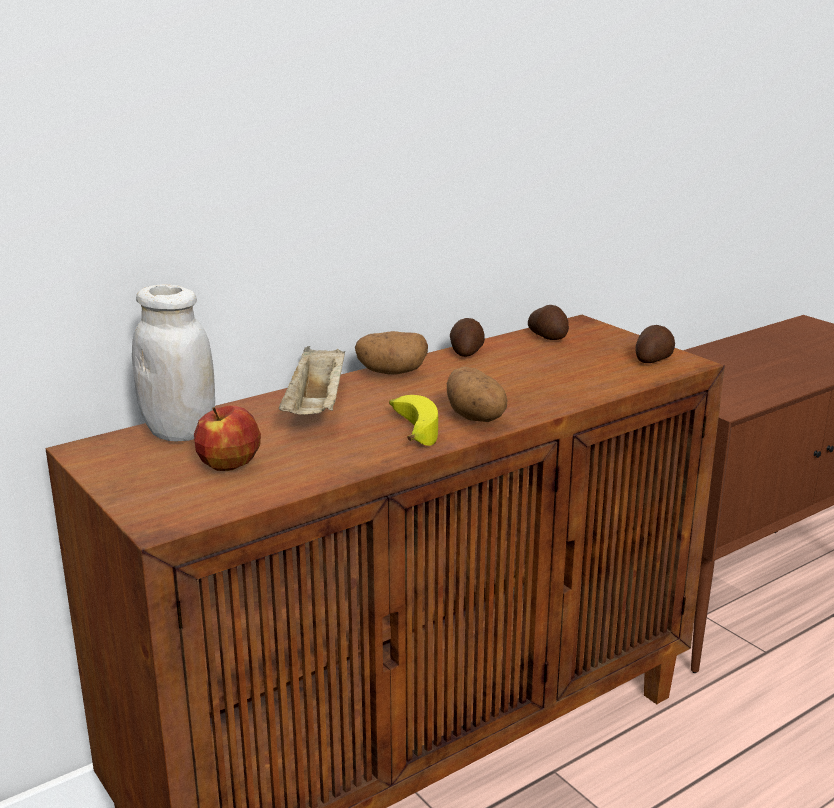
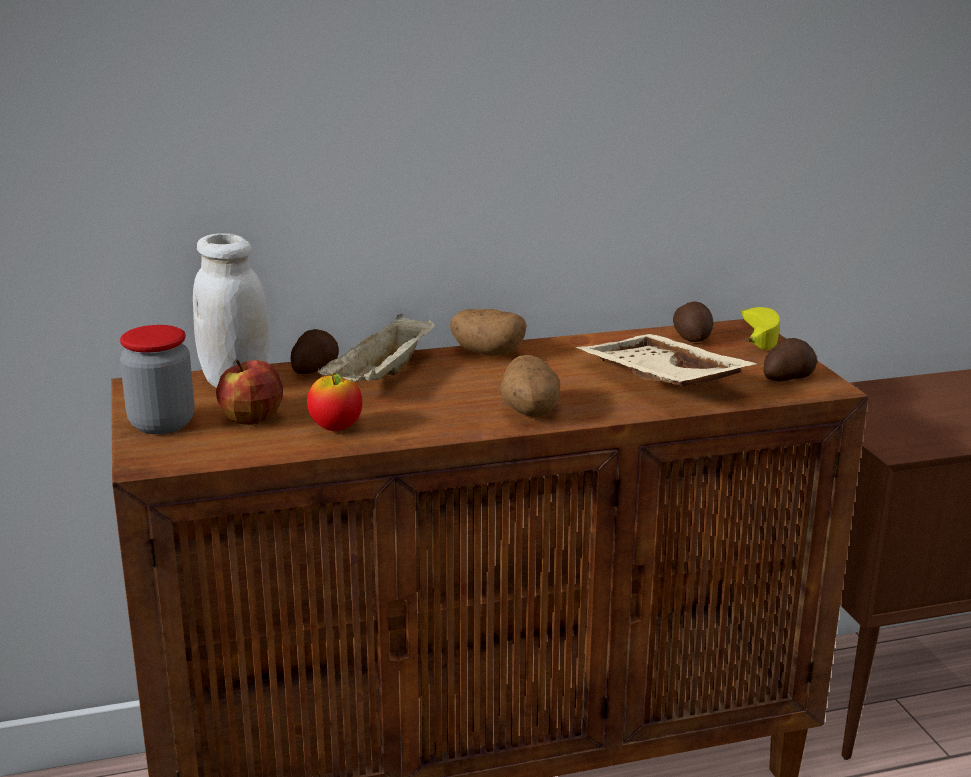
camera: 20 degrees right, 0 degrees up
(141, 483) = (162, 424): none -> jar
(318, 460) = (336, 428): none -> apple
(411, 429) = (454, 412): banana -> banana (755, 336)
(466, 352) = (586, 342): potato -> potato (314, 368)
(556, 376) = (659, 380): none -> beige tray

